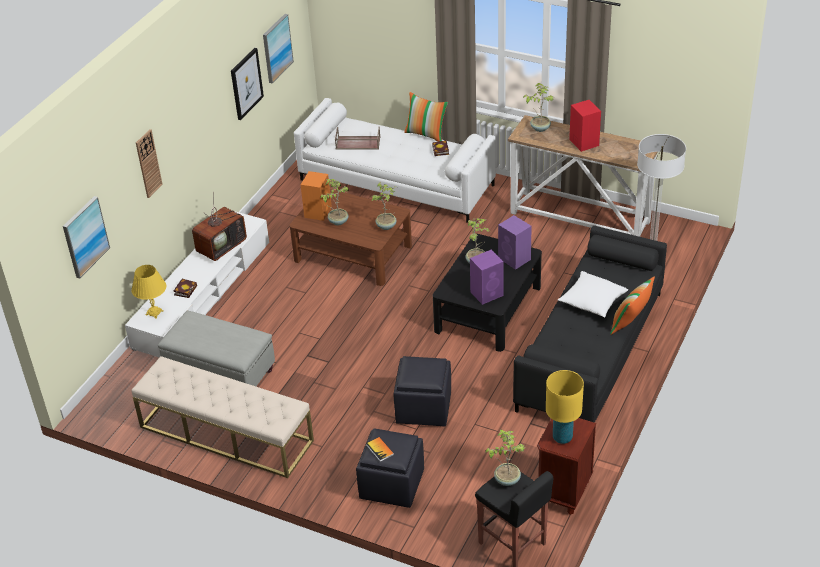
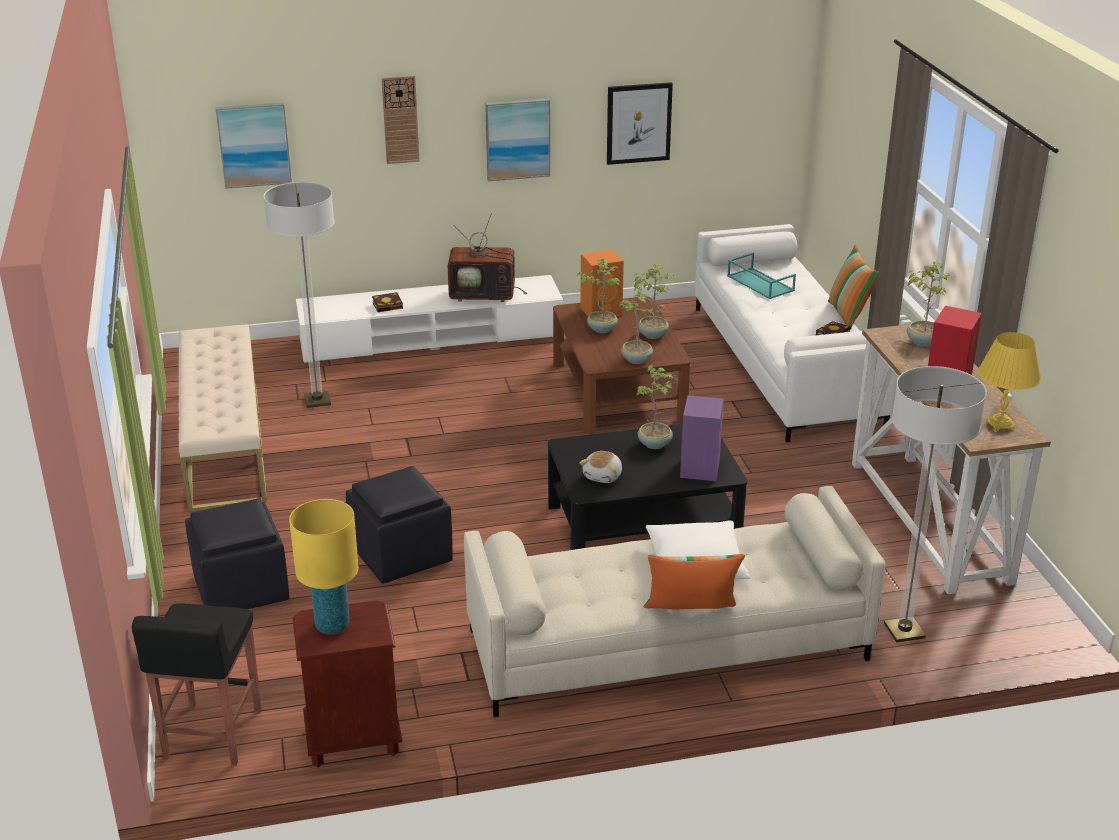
camera: 50 degrees right, 10 degrees down
(154, 313) = (332, 305): yellow table lamp -> yellow table lamp (1000, 425)
(221, 374) = (317, 401): grey ottoman -> floor lamp
(276, 48) = (723, 109): picture -> picture (517, 139)
(357, 143) = (759, 283): brown tray -> turquoise tray
(380, 449) = (219, 515): book -> none
(487, 293) = (603, 476): purple speaker -> plush toy
(506, 479) = (216, 617): potted plant -> potted plant (653, 334)
(591, 351) = (666, 645): black sofa -> beige sofa

